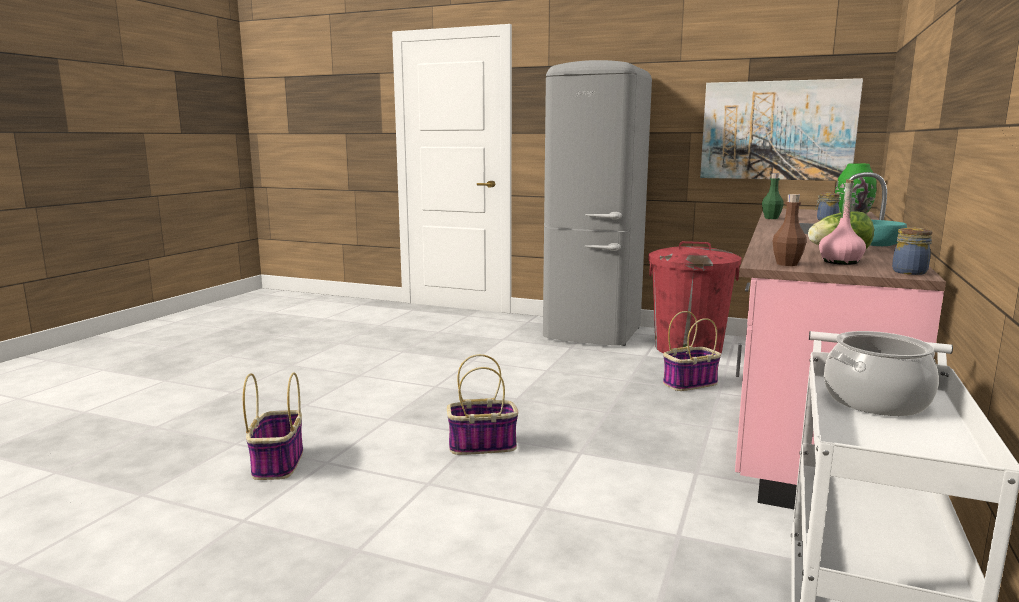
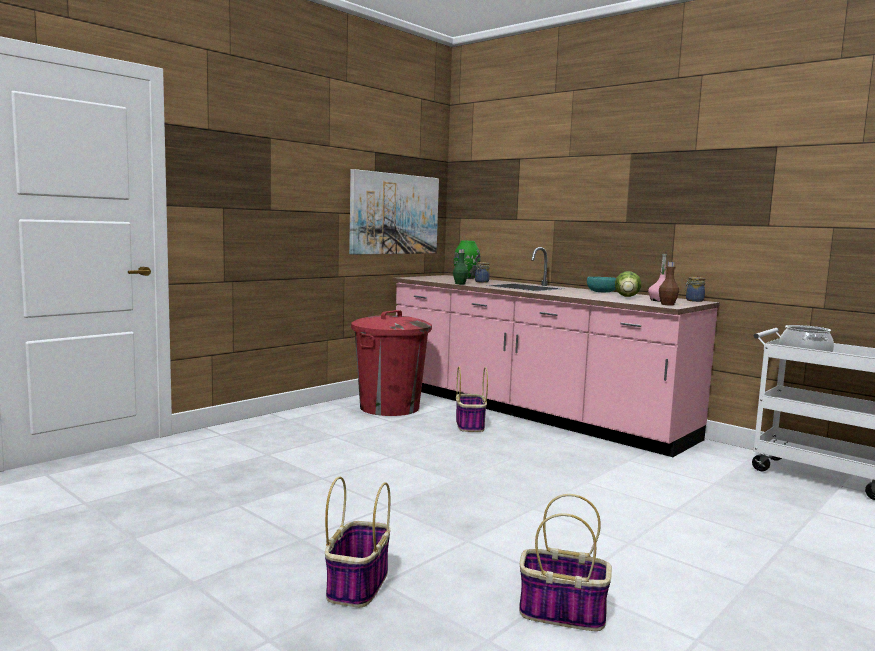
camera: 70 degrees left, 5 degrees down
(483, 445) = (557, 510): basket -> basket (358, 584)
(592, 334) = (306, 423): grey fridge -> none

